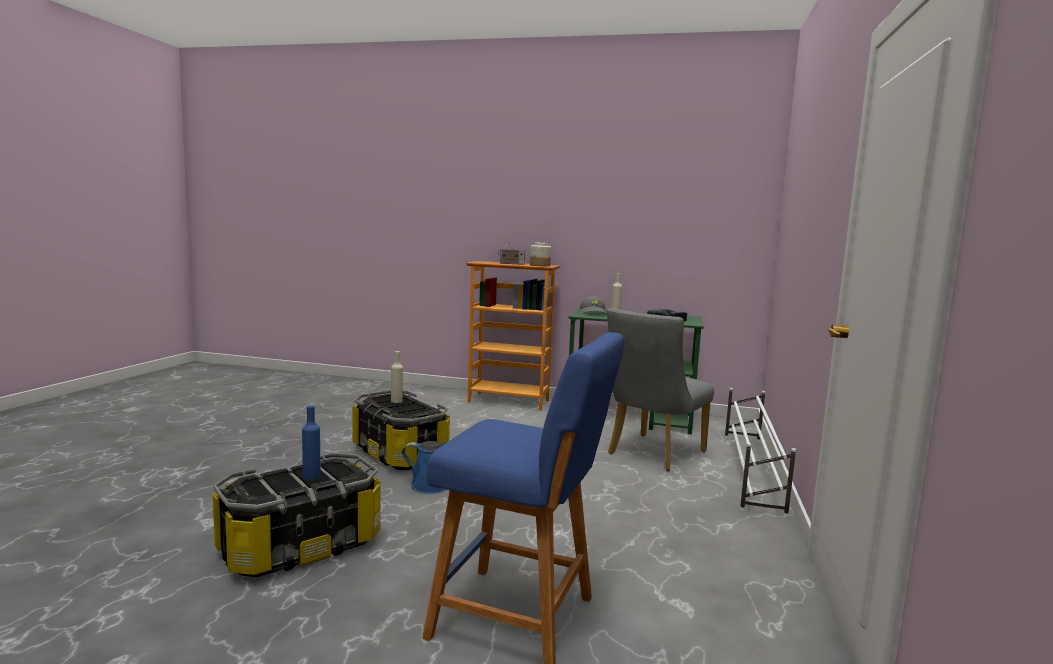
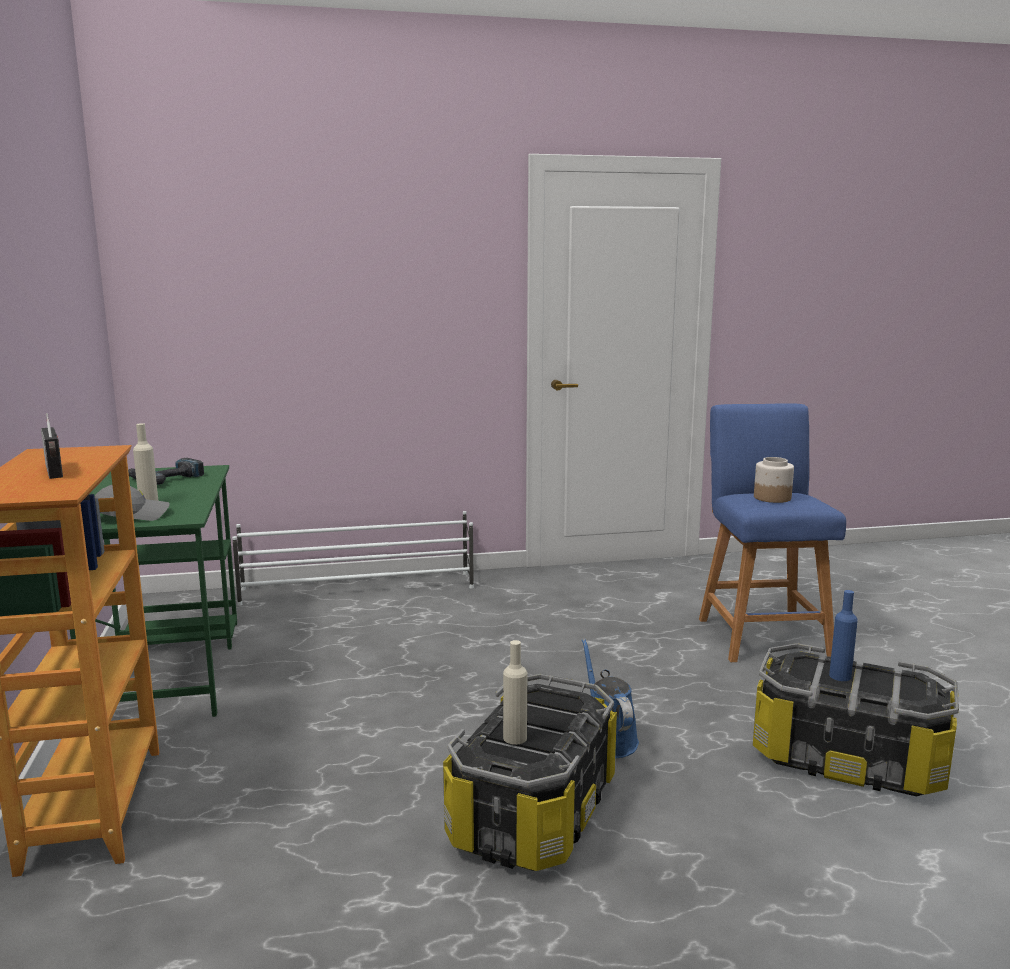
camera: 115 degrees left, 5 degrees up
(540, 265) = (81, 454): jar -> jar (771, 498)
(652, 454) = (346, 635): grey chair -> none

